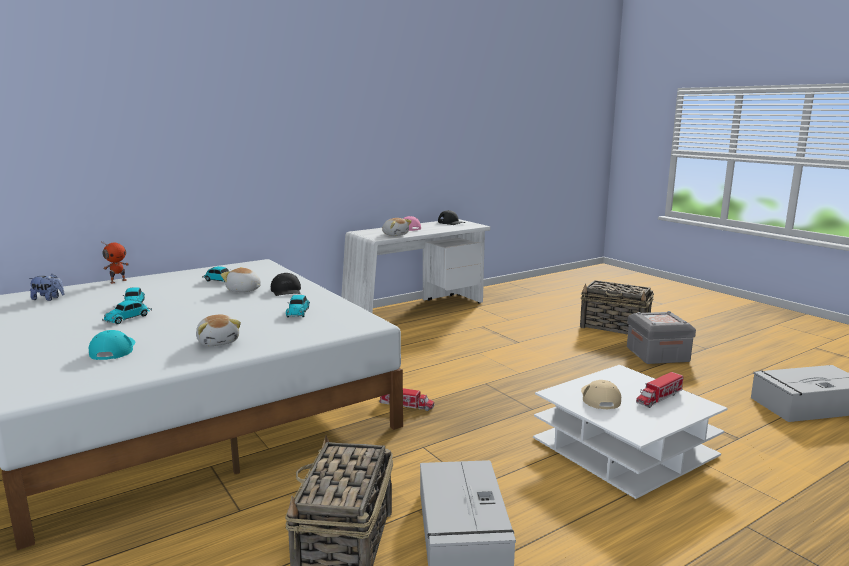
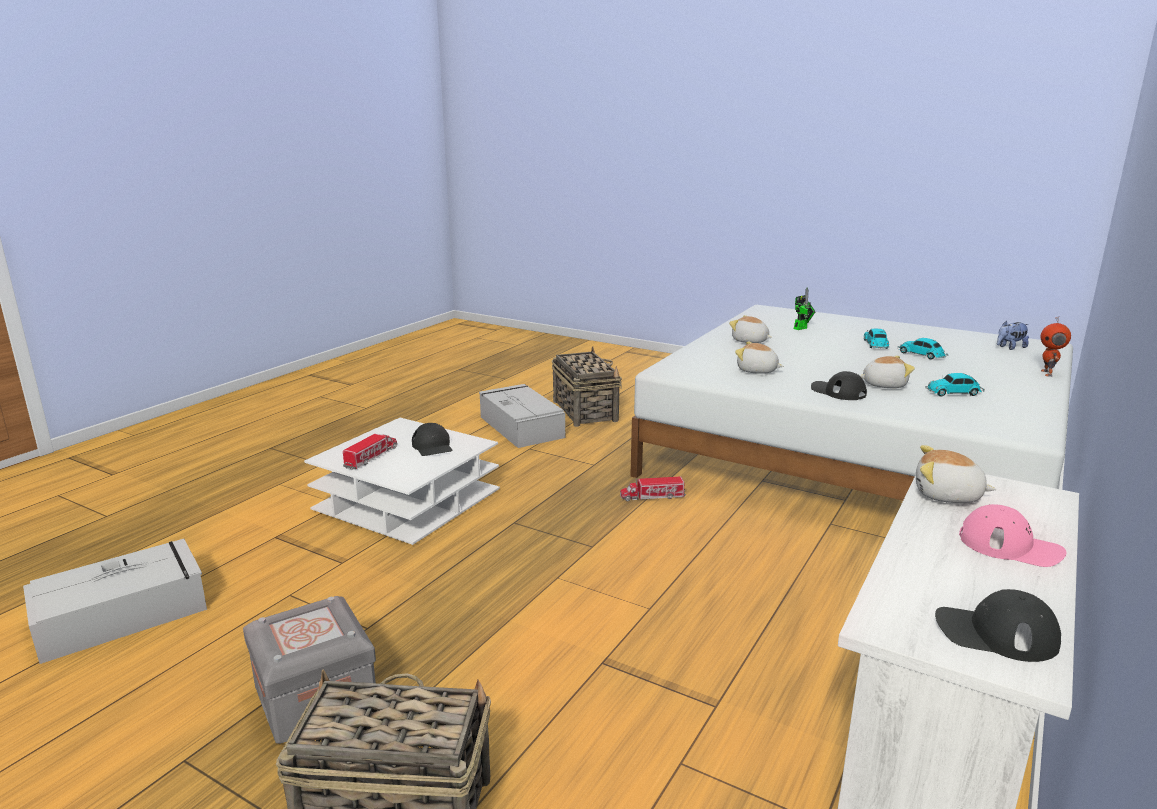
camera: 155 degrees right, 5 degrees up
(113, 350) = (802, 328): turquoise cap -> toy robot
(298, 312) = (757, 371): toy car -> plush toy
(599, 398) = (432, 446): beige cap -> black cap

